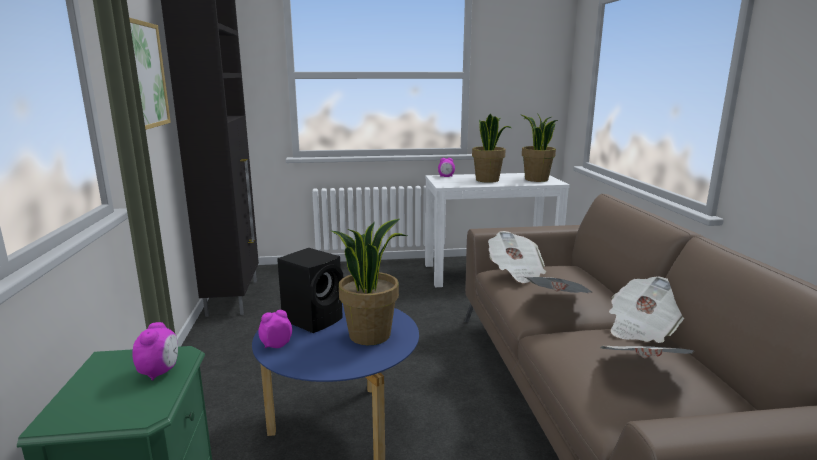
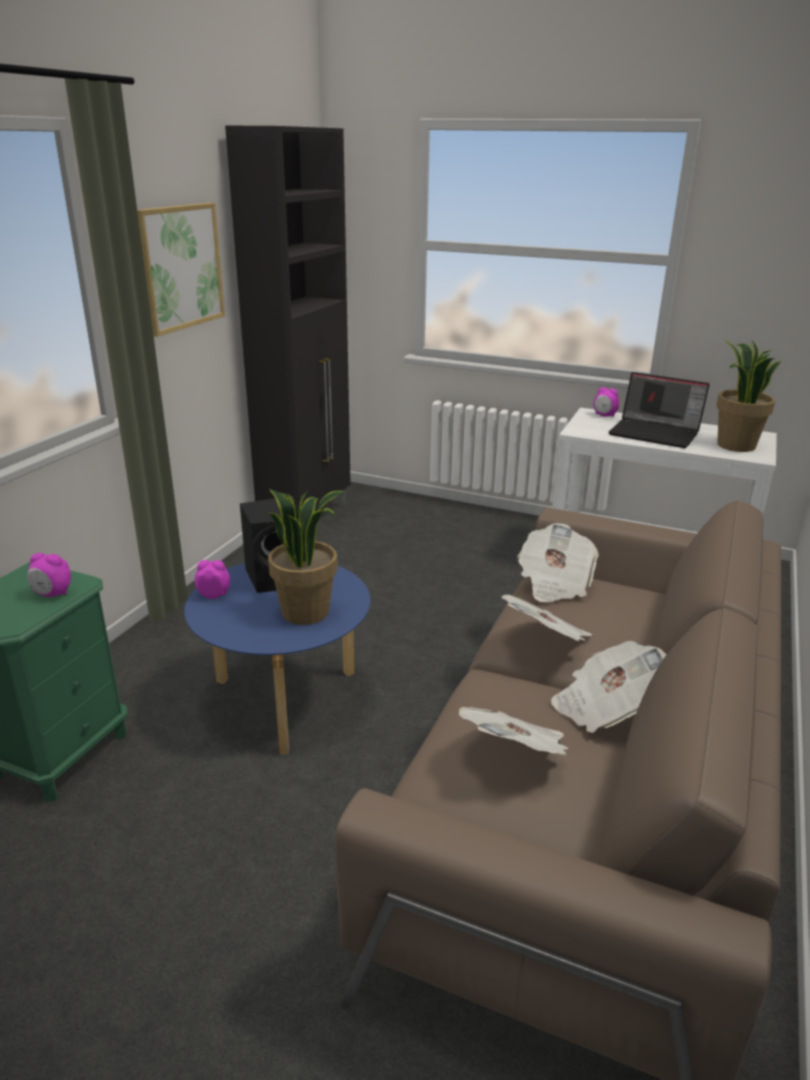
camera: 30 degrees right, 10 degrees up
(160, 372) = (52, 594): alarm clock -> alarm clock turned 75 degrees clockwise
(487, 180) = (656, 433): potted plant -> laptop

